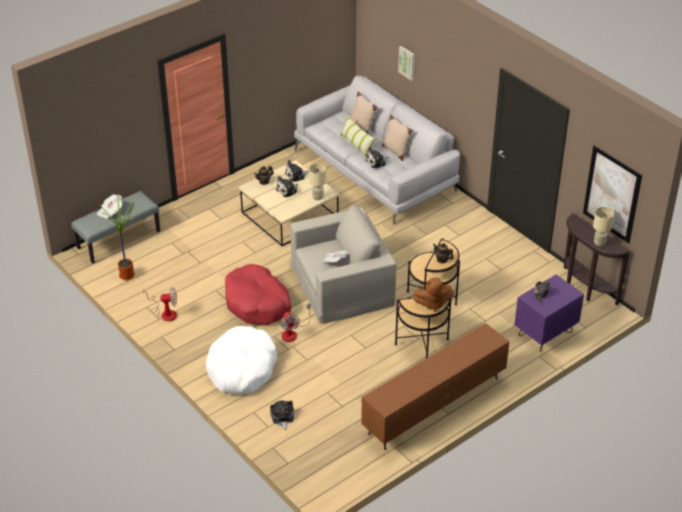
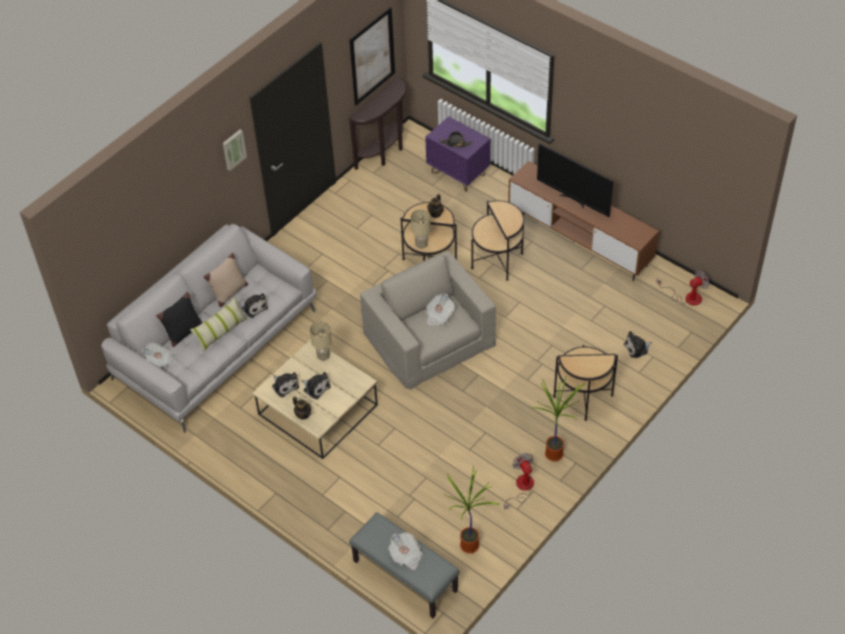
camera: 100 degrees left, 10 degrees up
(188, 339) = (555, 454): none -> potted plant
(242, 368) = (583, 396): white dog bed -> side table
(257, 303) = (480, 405): red dog bed -> none
(292, 333) = (516, 365): fan -> fan (687, 297)
(338, 115) = (161, 360): none -> newspaper
(362, 127) = (183, 333): beige pillow -> black pillow
(407, 62) = (149, 237): picture -> picture (233, 149)
(432, 304) = (504, 211): brown plush toy -> none
(445, 363) = (573, 200): none -> television
(599, 243) = (392, 96): beige table lamp -> beige table lamp (421, 245)

